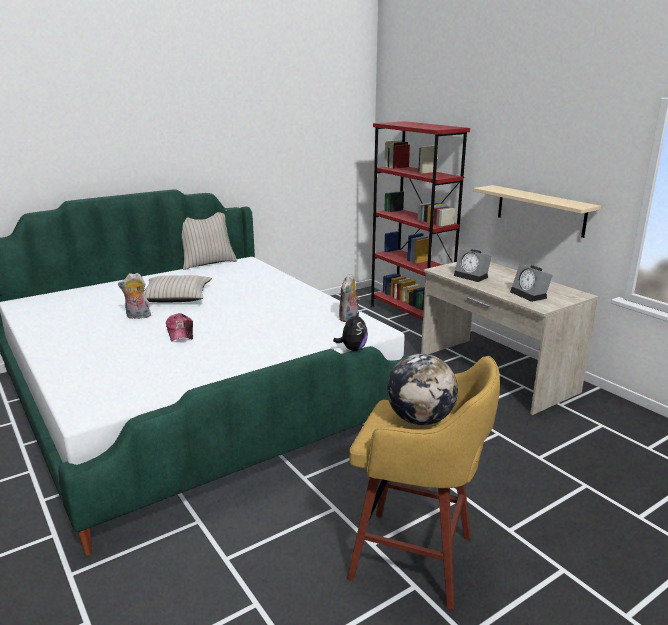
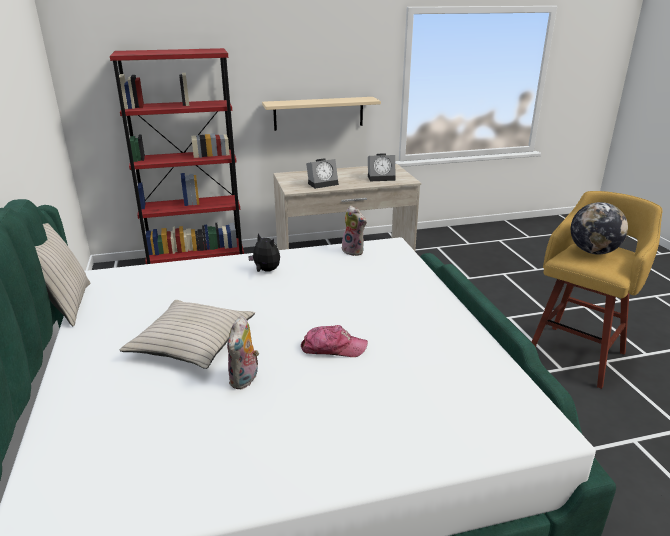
camera: 70 degrees left, 5 degrees up
(352, 349) = (430, 261): plush toy -> plush toy (265, 270)

